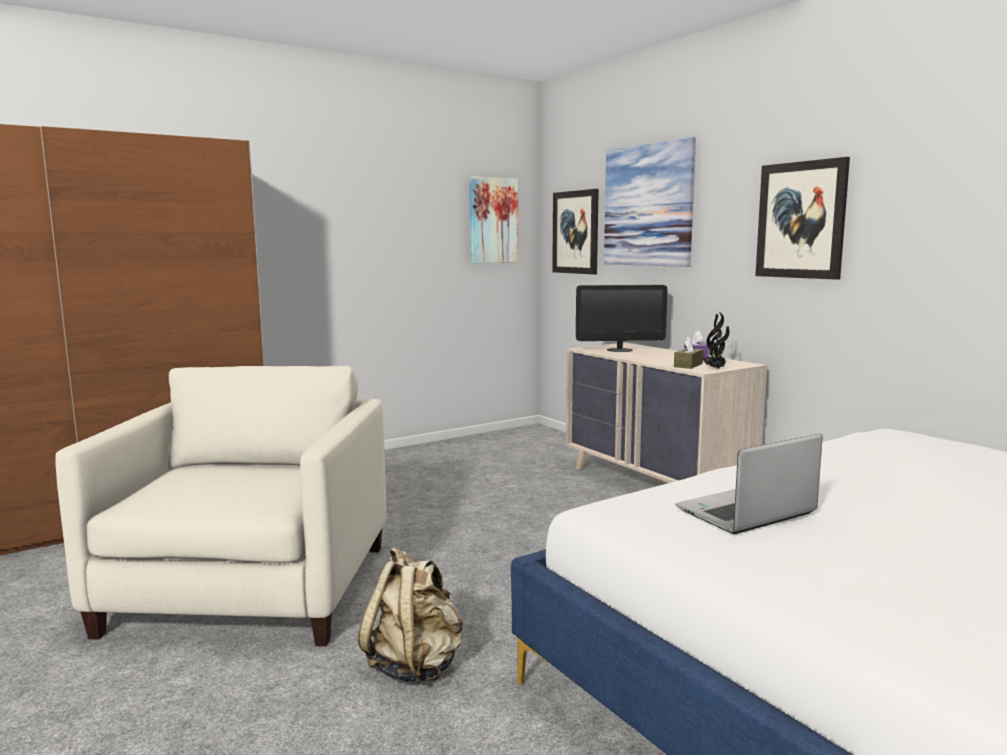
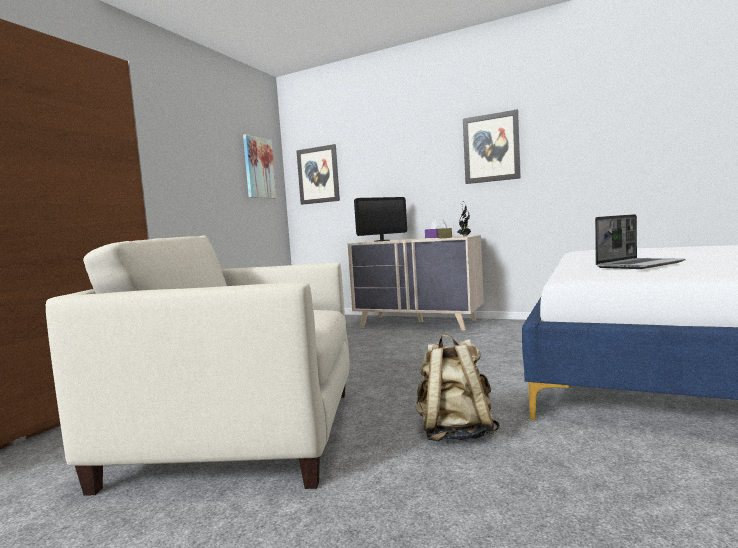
camera: 30 degrees left, 5 degrees down
(251, 588) = (242, 435): beige armchair -> beige armchair turned 60 degrees counterclockwise
(648, 205) = (378, 151): picture -> none
(745, 513) = (639, 265): laptop -> laptop turned 150 degrees counterclockwise

